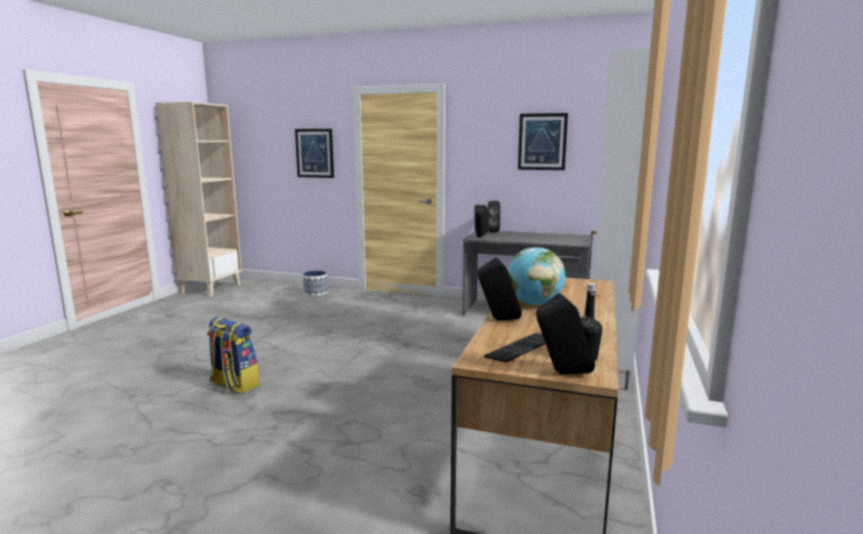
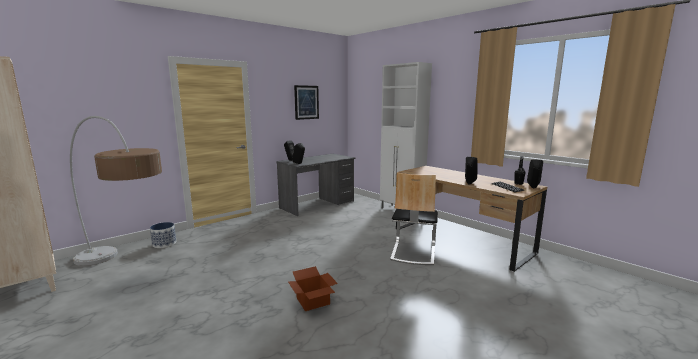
camera: 60 degrees left, 0 degrees up
(233, 384) = (312, 301): backpack -> cardboard box
(256, 299) = (124, 269): none -> floor lamp
(315, 153) = (129, 115): picture -> none
(430, 415) = (413, 252): none -> chair
(534, 304) = (450, 177): globe -> none

